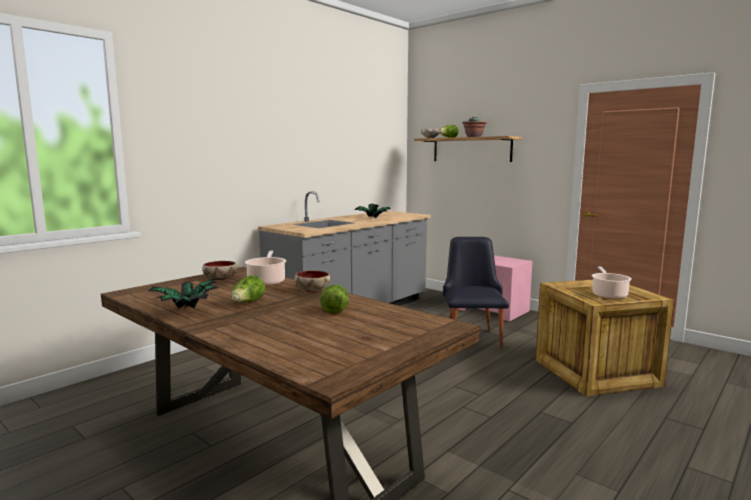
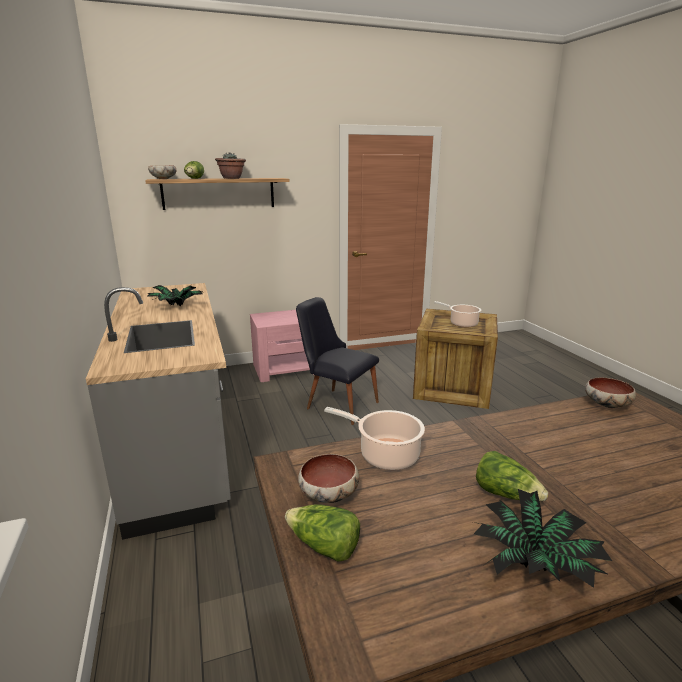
camera: 60 degrees left, 10 degrees up
(311, 290) = (462, 433): bowl -> bowl (606, 405)
(334, 309) = (558, 438): lettuce -> lettuce (323, 546)

